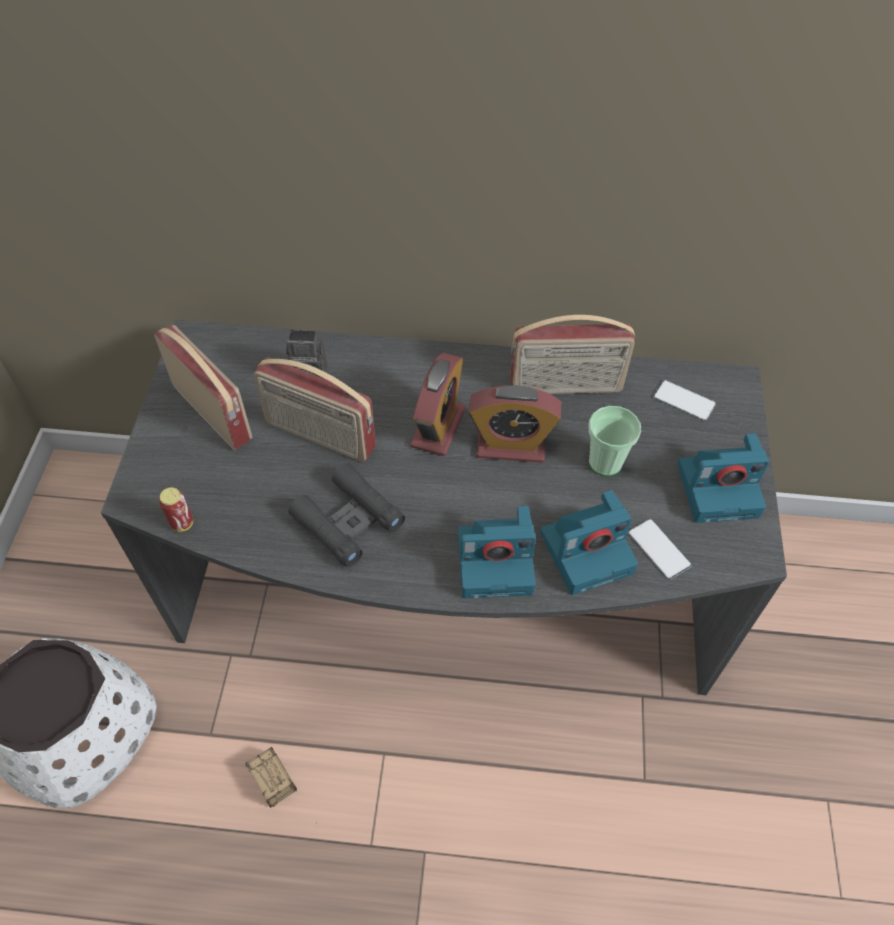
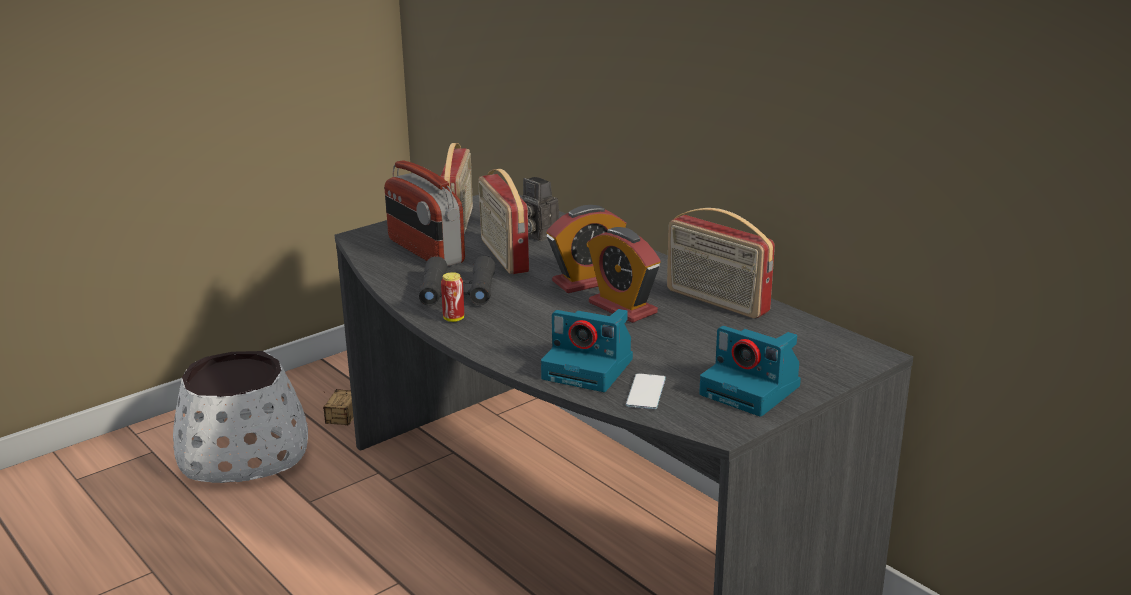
camera: 45 degrees right, 30 degrees down
(182, 523) = (366, 254): can -> can (454, 319)
(236, 479) = (425, 251): none -> radio
(287, 806) = (300, 566): storage box -> storage box (334, 429)
(497, 561) = (518, 344): camera -> none
(605, 462) = (680, 342): cup -> none
(684, 400) = (805, 343): phone -> none

